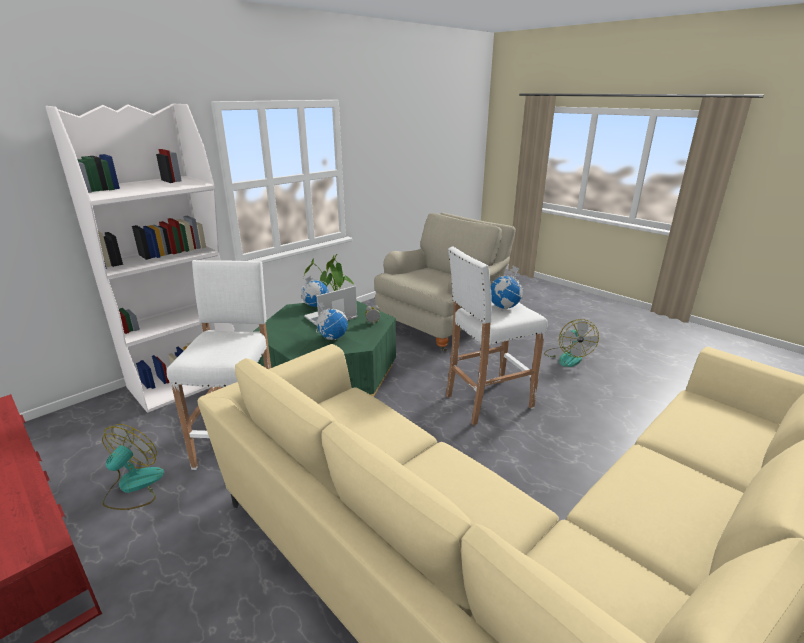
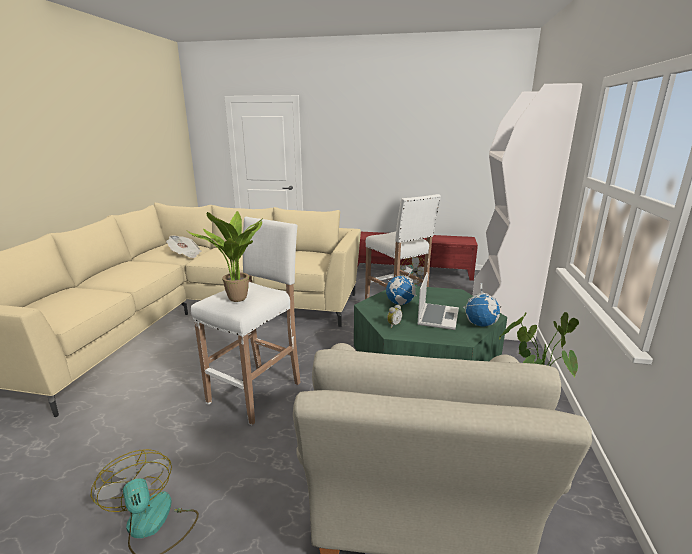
camera: 145 degrees right, 5 degrees down
(504, 307) = (240, 300): globe -> potted plant
(559, 554) = (185, 254): none -> newspaper

